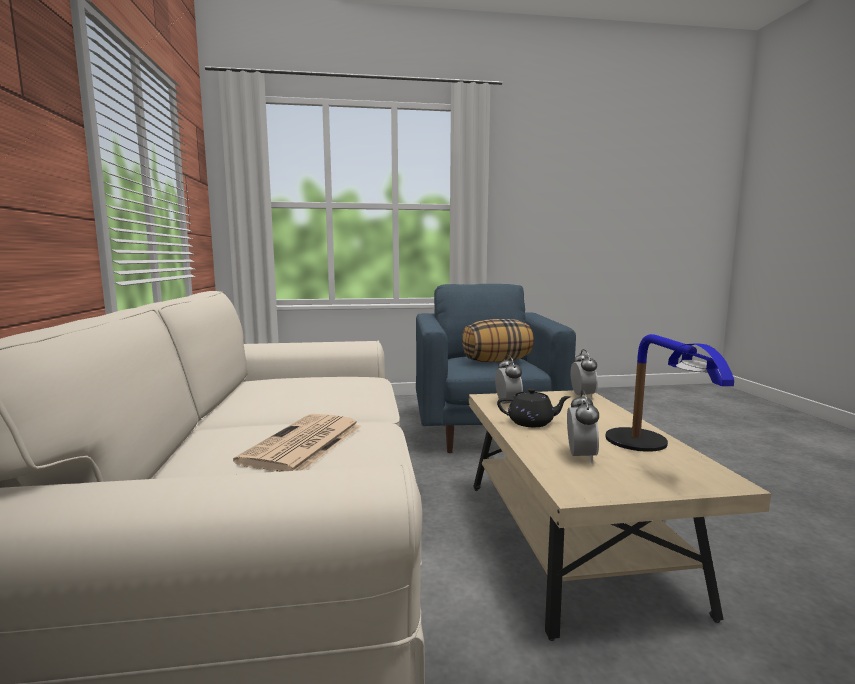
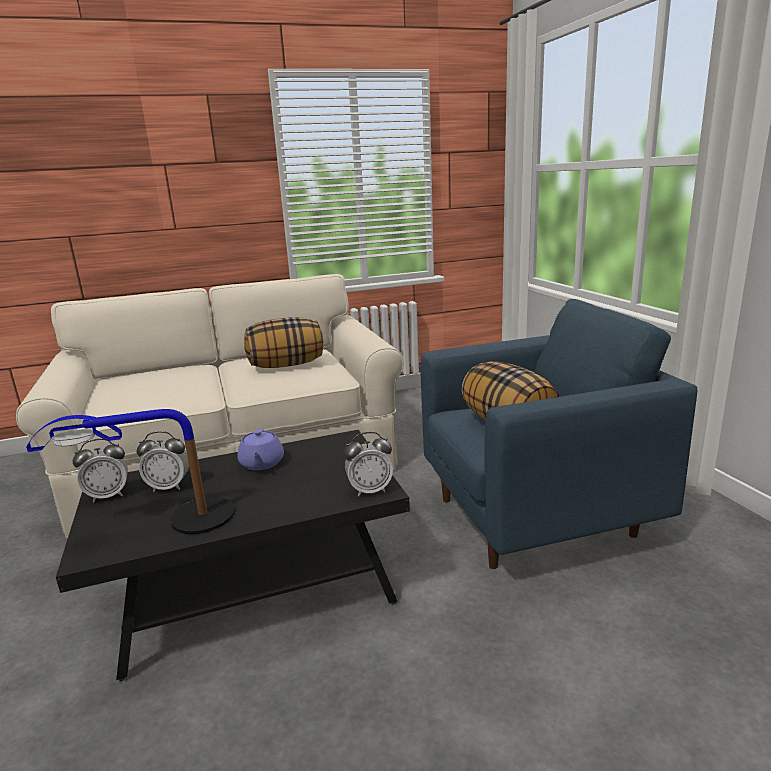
camera: 80 degrees right, 10 degrees up
(303, 444) = (161, 387): newspaper -> none
(304, 388) = (287, 365): none -> pillow
(508, 404) = (323, 449): alarm clock -> alarm clock (108, 495)
(532, 422) = (261, 464): black teapot -> purple teapot
(571, 542) = (256, 592): beige coffee table -> black coffee table

